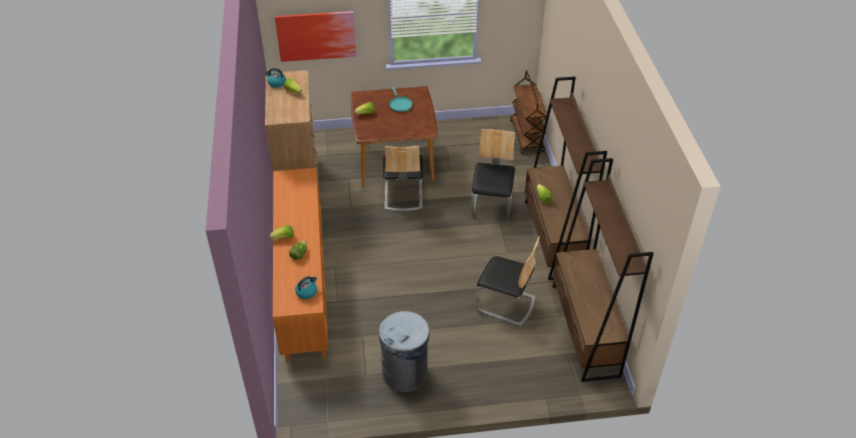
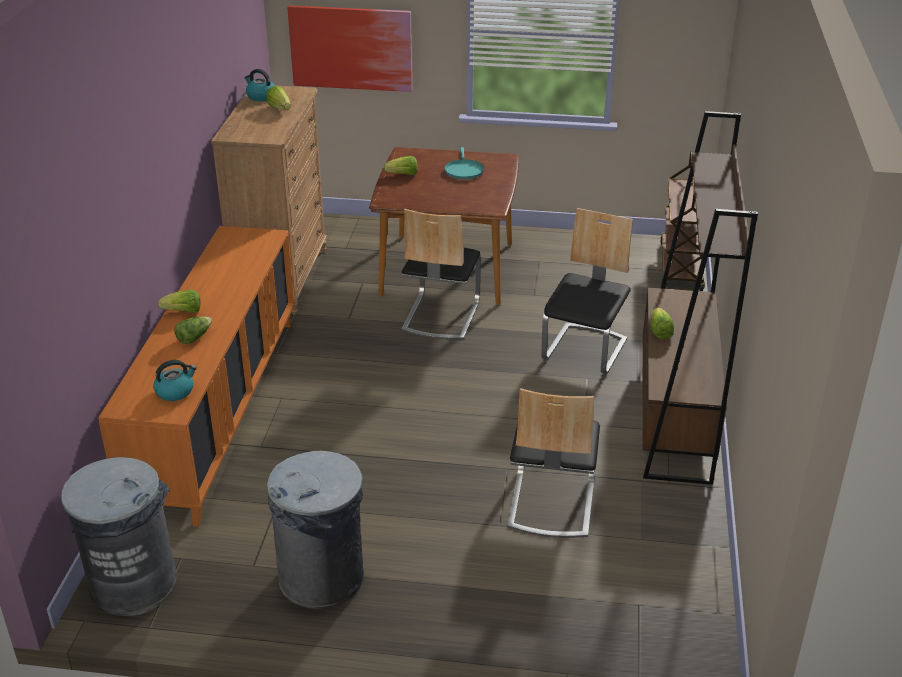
camera: 15 degrees right, 10 degrees down
(306, 399) = (133, 583): none -> grey trash can
(506, 304) = (551, 502): chair -> chair turned 60 degrees clockwise
(585, 330) = (685, 571): brown bookcase -> none

